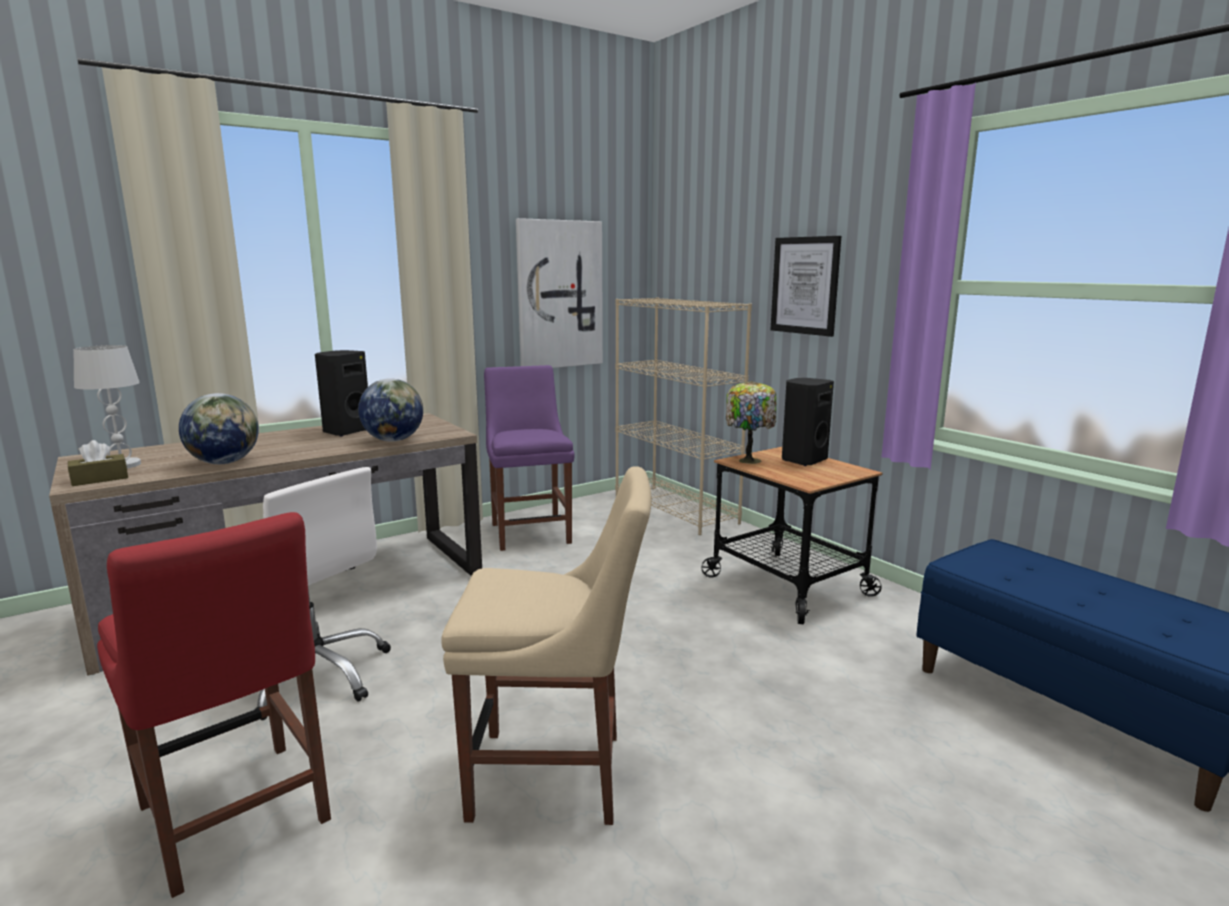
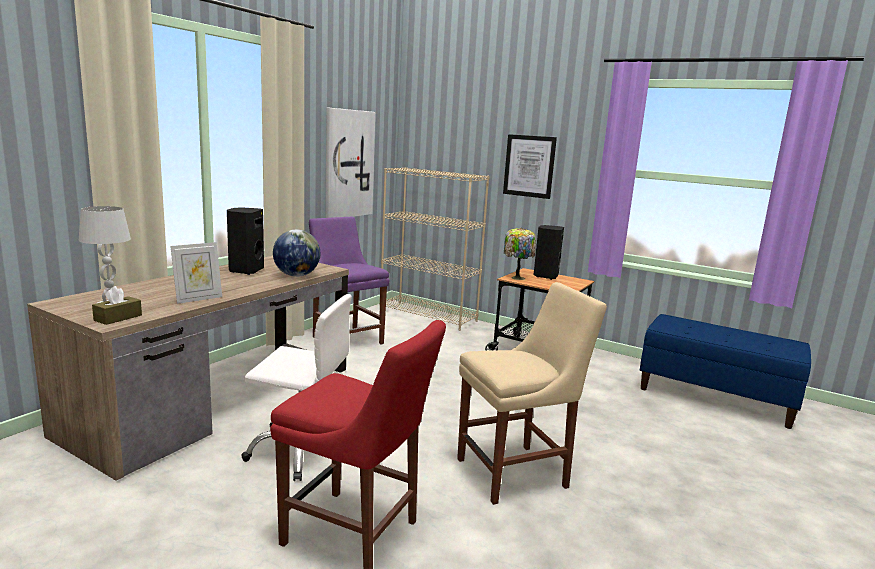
camera: 25 degrees left, 0 degrees up
(224, 462) = (198, 299): globe -> picture frame

